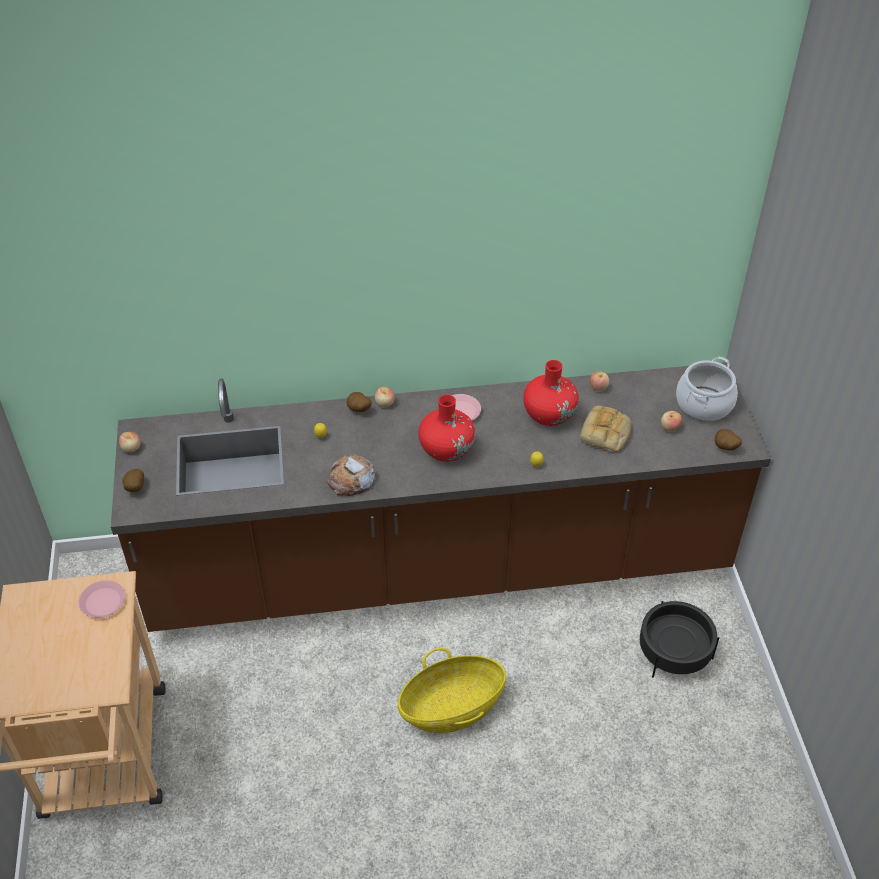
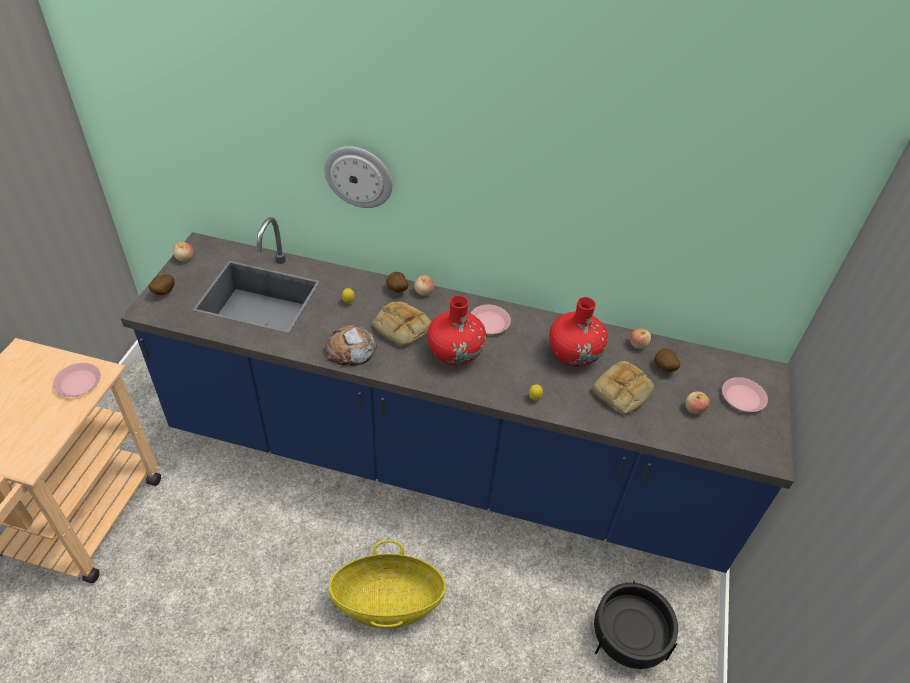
camera: 20 degrees right, 0 degrees up
(302, 313) = (359, 176): none -> wall clock
(384, 443) = (401, 327): none -> bread
(439, 568) = (446, 464): brown counter -> blue counter
(703, 404) = (742, 397): cooking pot -> pink plate
(725, 448) = (745, 451): potato -> potato (663, 368)

